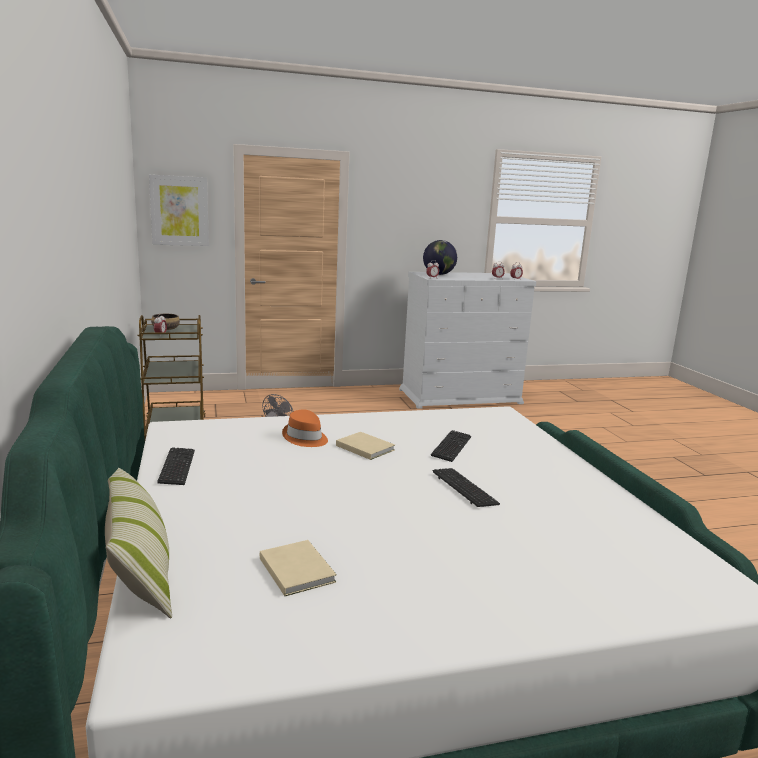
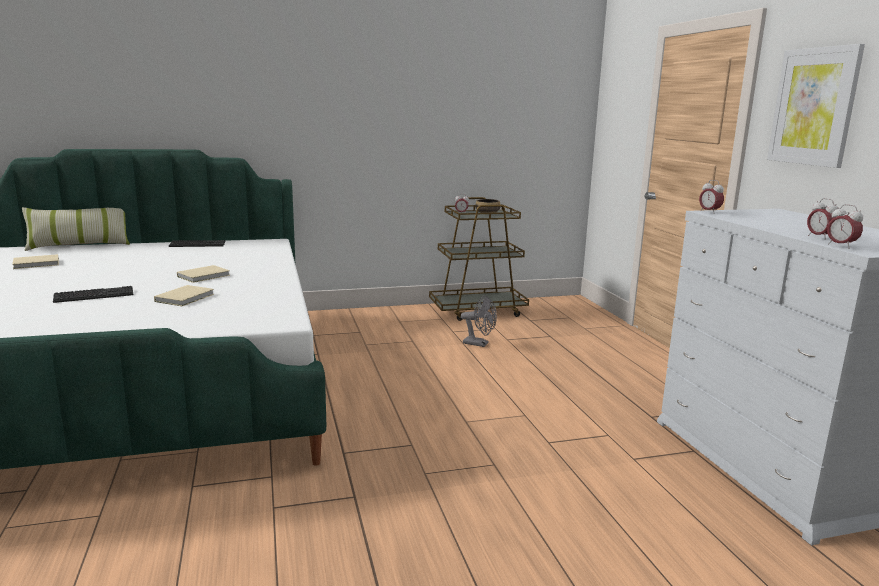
camera: 90 degrees right, 0 degrees up
(179, 211) = (617, 110): picture -> picture (814, 107)
(305, 438) = (235, 264): orange hat -> none
(439, 274) = (779, 216): globe -> none
(451, 447) = (186, 297): keyboard -> beige book

